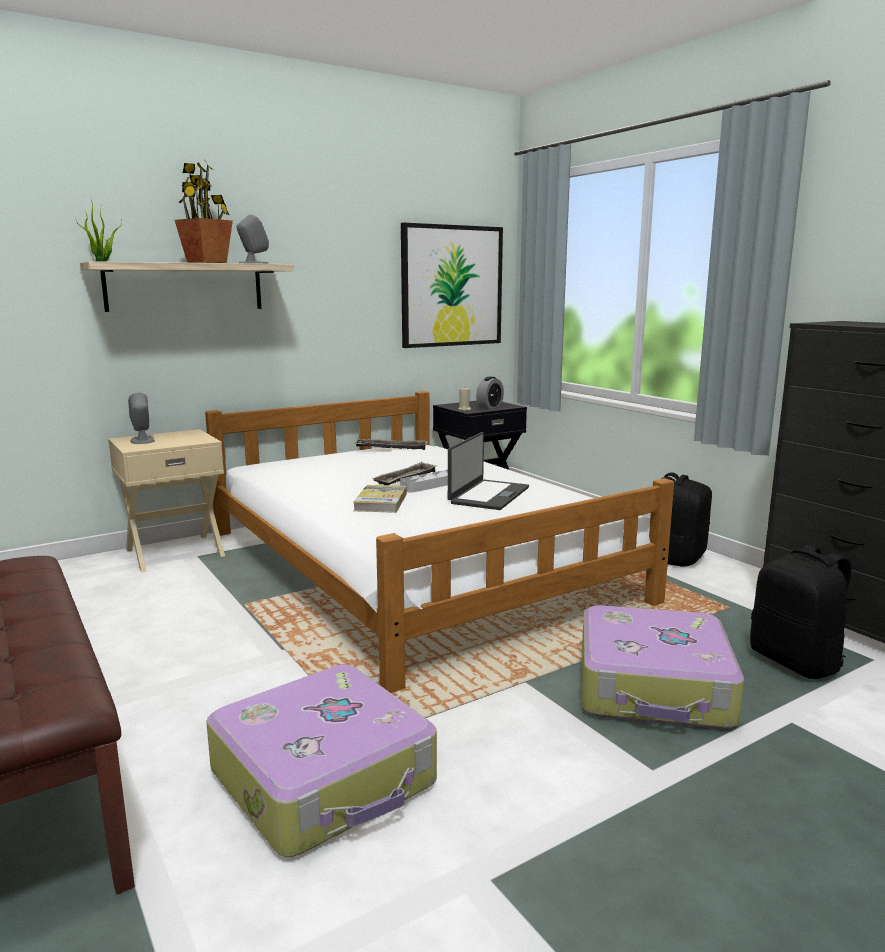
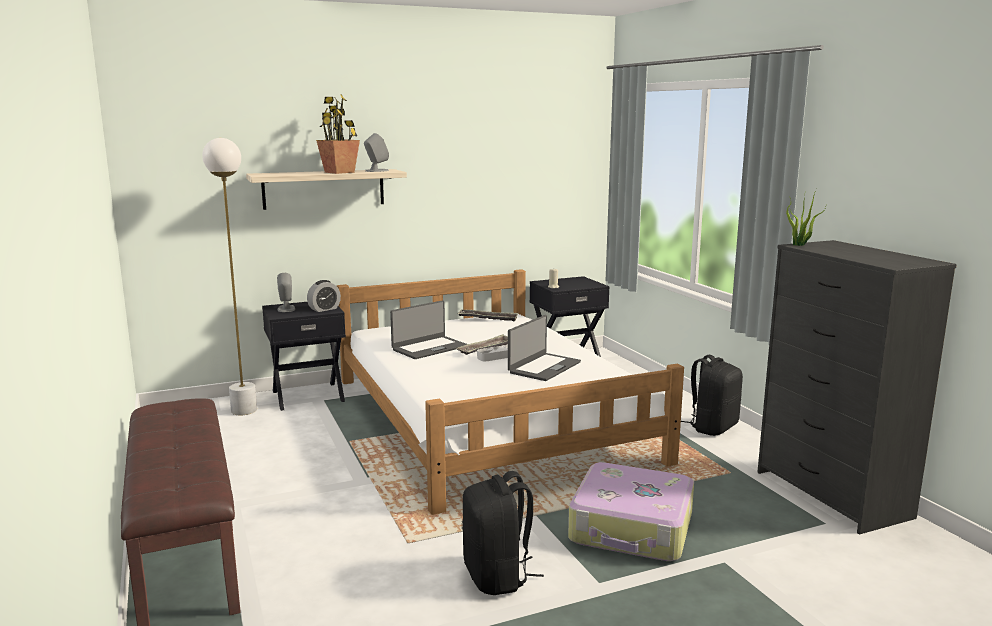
camera: 10 degrees right, 0 degrees up
(91, 575) = (244, 410): none -> white floor lamp
(102, 261) = (262, 174): potted plant -> potted plant (800, 245)
(174, 552) = (308, 395): beige nightstand -> black nightstand
(325, 778) = (372, 564): suitcase -> none
(335, 481) = (429, 348): none -> laptop
(381, 502) = (456, 368): book -> none
(452, 286) = (549, 180): picture -> none
(489, 406) = (577, 285): alarm clock -> alarm clock (324, 309)
(796, 662) = (758, 519): black backpack -> black backpack (497, 576)

